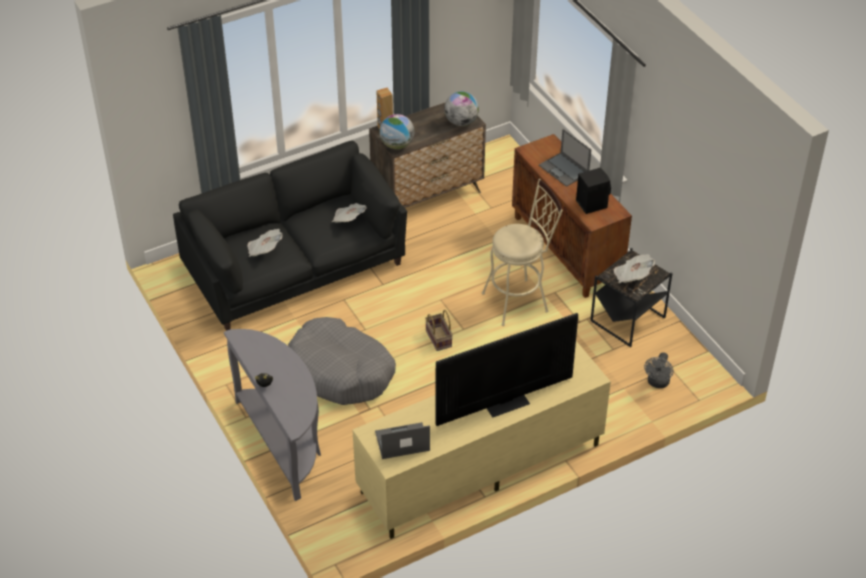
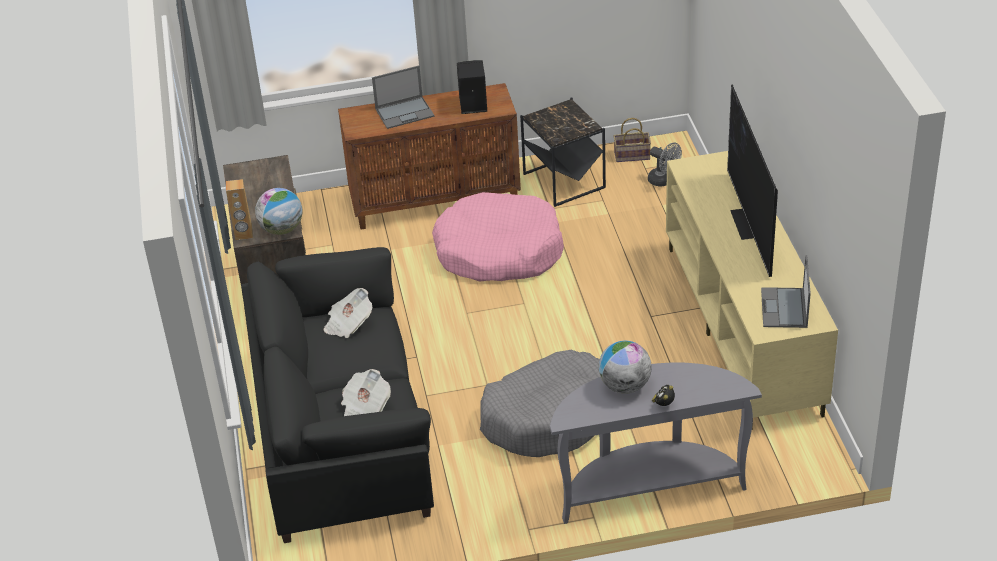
camera: 70 degrees left, 5 degrees down
(437, 338) = (529, 326): basket -> basket (631, 156)
(461, 122) = (271, 172): globe -> globe (624, 386)
(520, 300) = (499, 251): beige stool -> pink dog bed
(632, 276) = (564, 123): newspaper -> none

